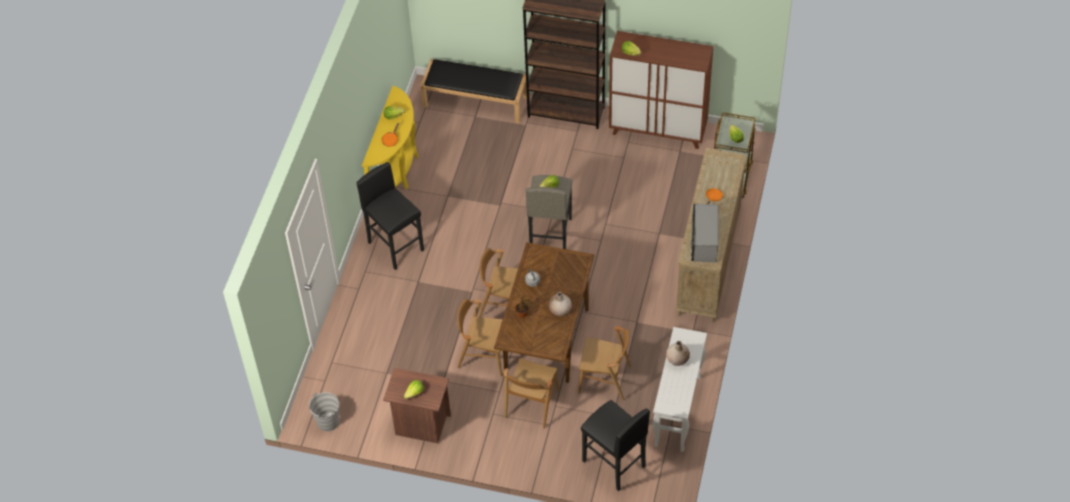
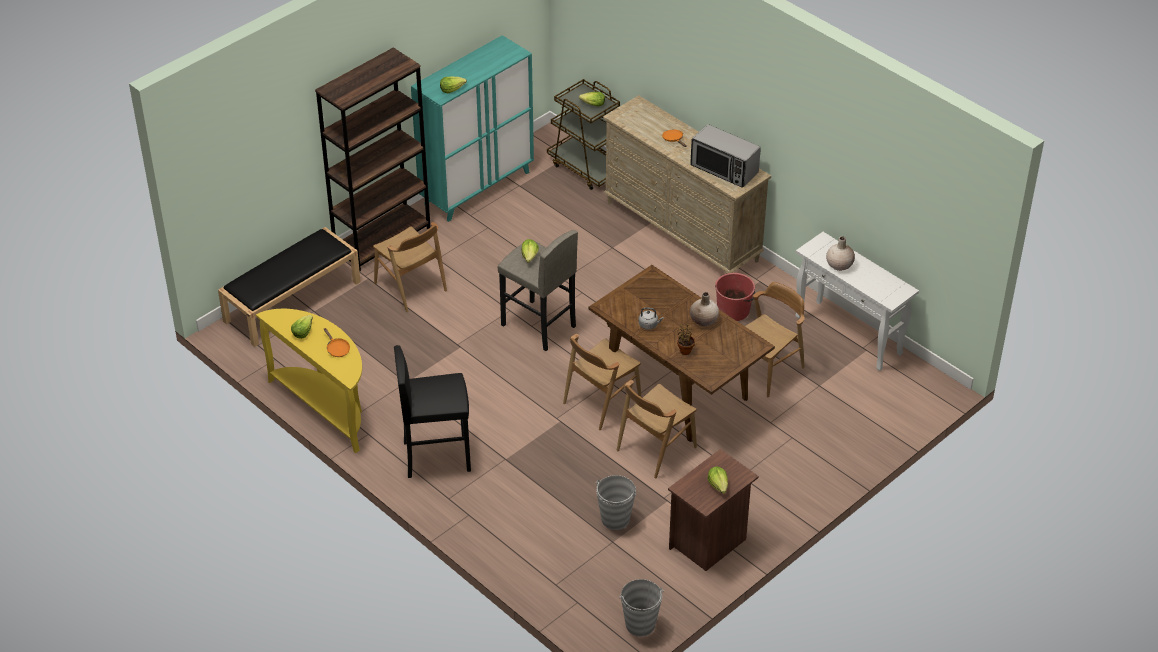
camera: 60 degrees left, 10 degrees down
(406, 364) = (615, 519): none -> grey bucket
(531, 404) = (753, 439): brown chair -> brown chair (410, 287)
(613, 464) = (879, 411): black stool -> none
(650, 332) = (734, 310): none -> red bucket
(658, 130) = (477, 188): brown cabinet -> turquoise cabinet

